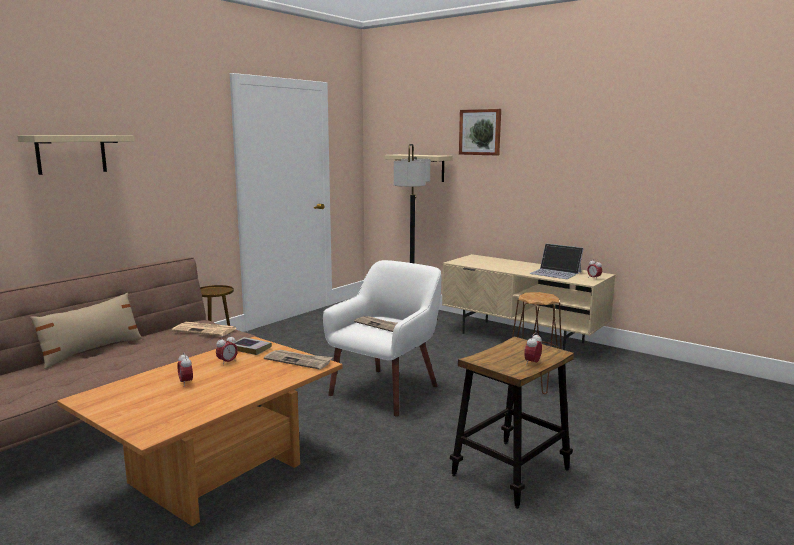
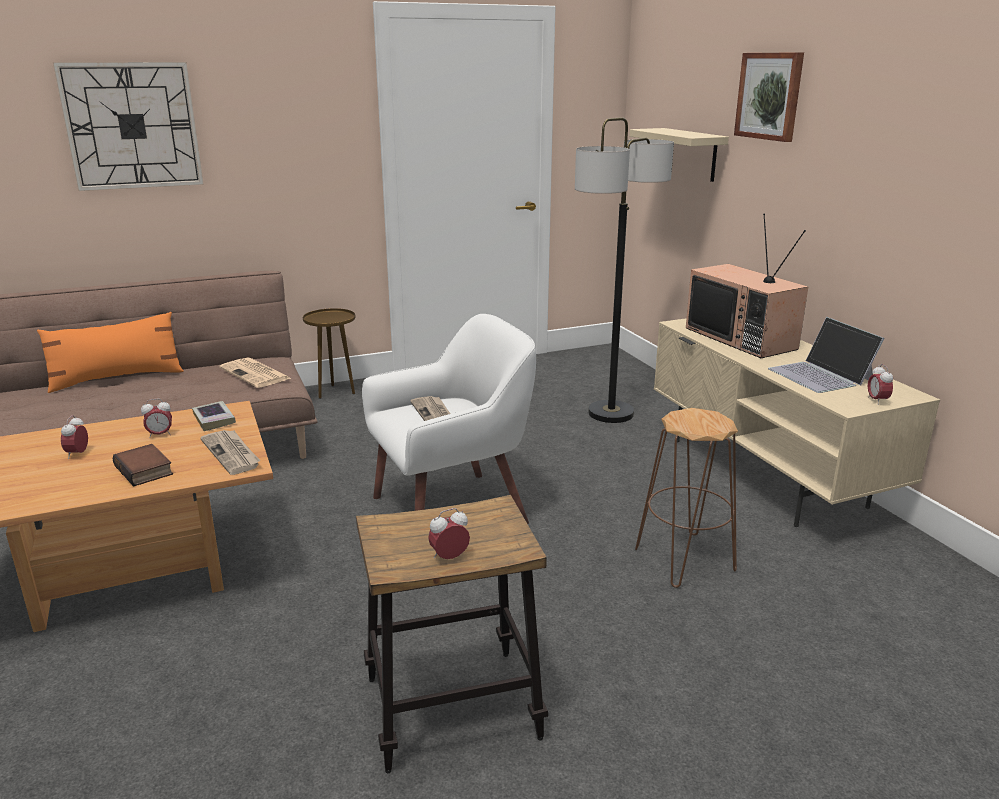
camera: 30 degrees right, 10 degrees up
(71, 154) = (132, 126): beige shelf -> wall clock
(92, 351) = (117, 378): beige pillow -> orange pillow
(256, 379) = (146, 470): none -> book
(496, 264) = (743, 338): none -> television

